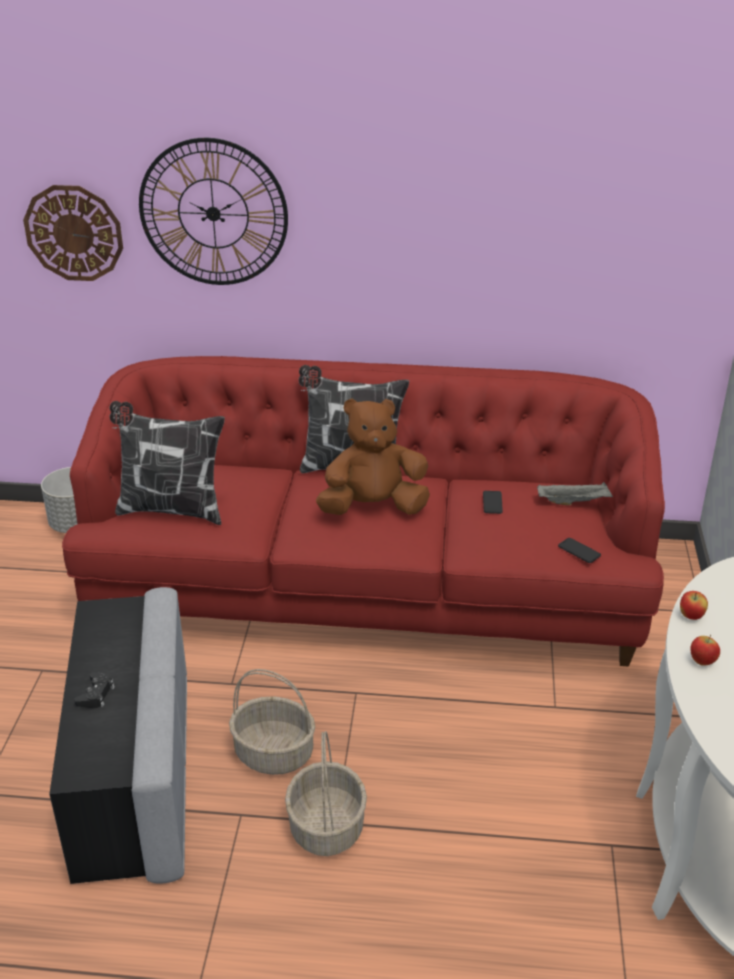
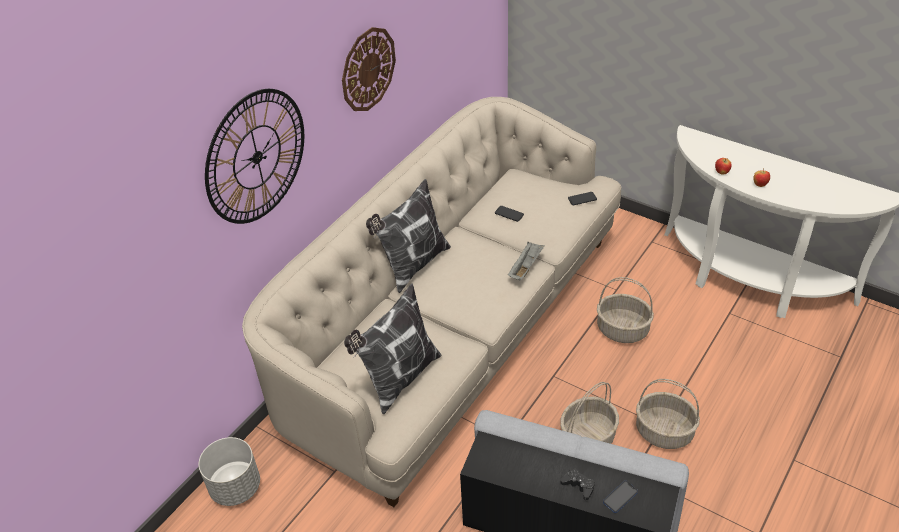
camera: 60 degrees left, 10 degrees up
(74, 233) = (162, 254): wall clock -> wall clock (368, 69)
(93, 734) = (620, 497): none -> phone
(367, 589) = (453, 332): red sofa -> beige sofa
(373, 508) = (475, 270): brown plush toy -> none
(484, 734) = (623, 329): none -> basket
(574, 502) = (531, 180): grey tray -> grey tray (525, 267)

